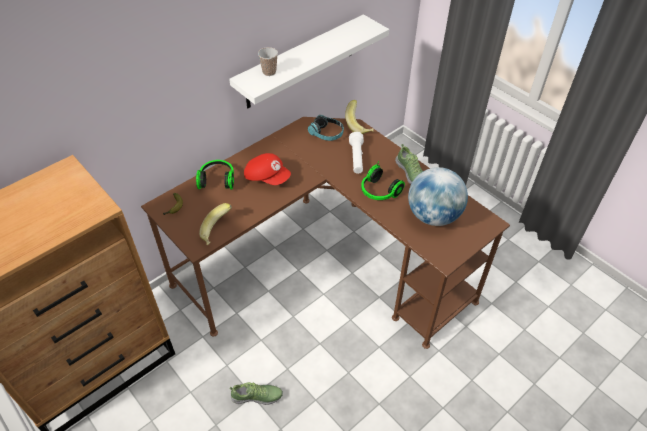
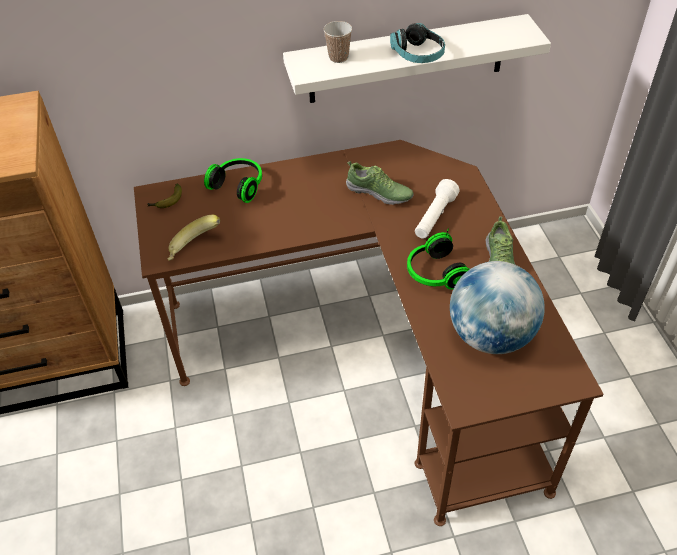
camera: 30 degrees right, 0 degrees up
(257, 396) = (185, 482): shoe -> shoe (379, 193)
(267, 177) = (301, 203): red cap -> none
(326, 133) = (416, 171): headphones -> headphones (418, 54)
(359, 125) = (469, 175): banana -> none

